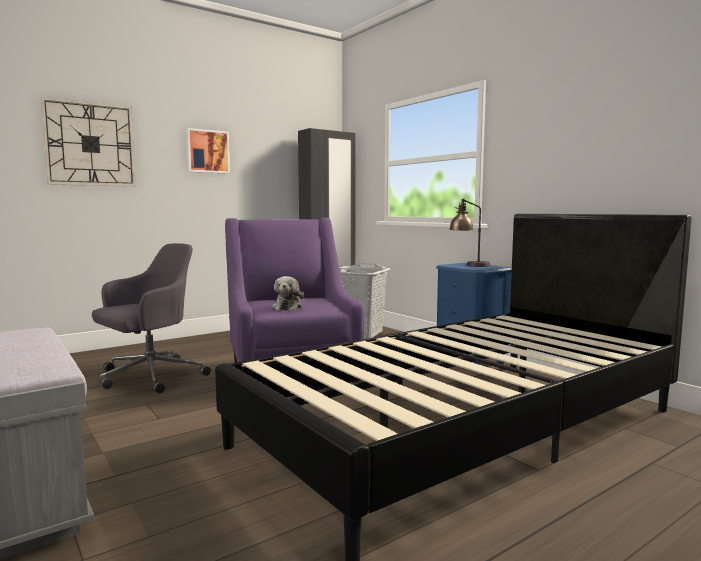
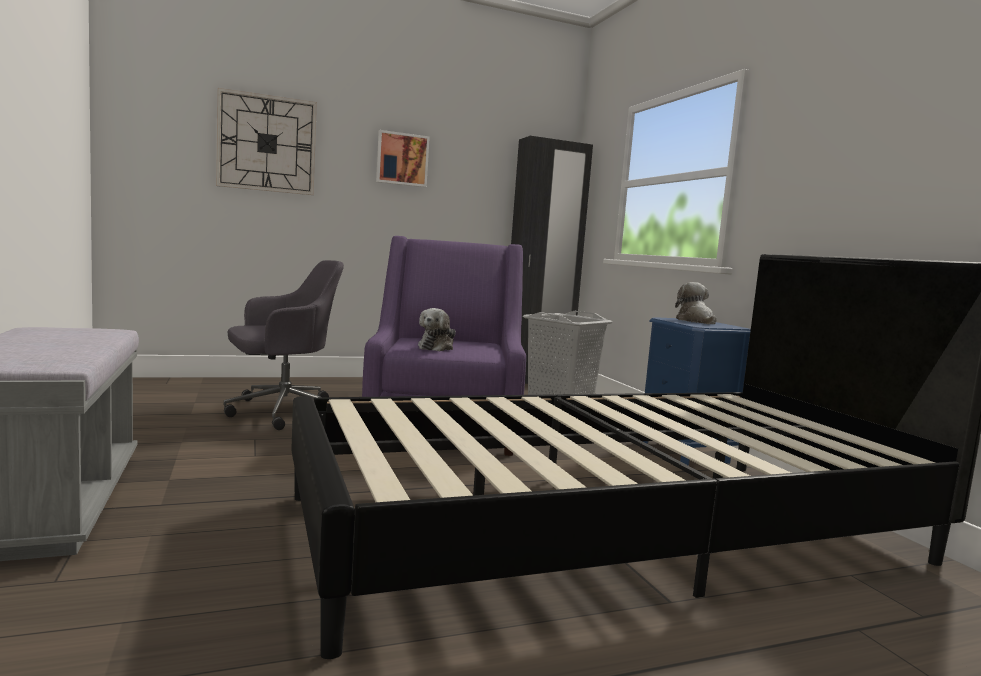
camera: 15 degrees right, 0 degrees up
(469, 265) = (696, 321): table lamp -> plush toy

